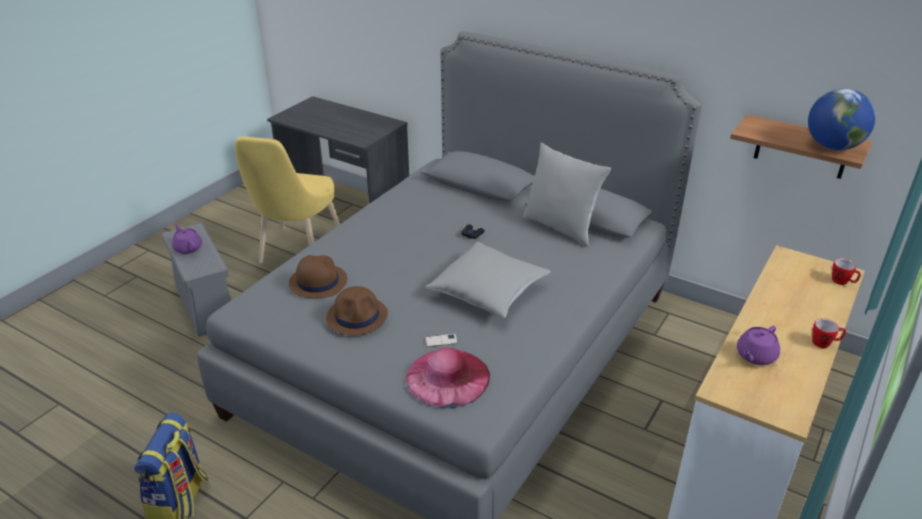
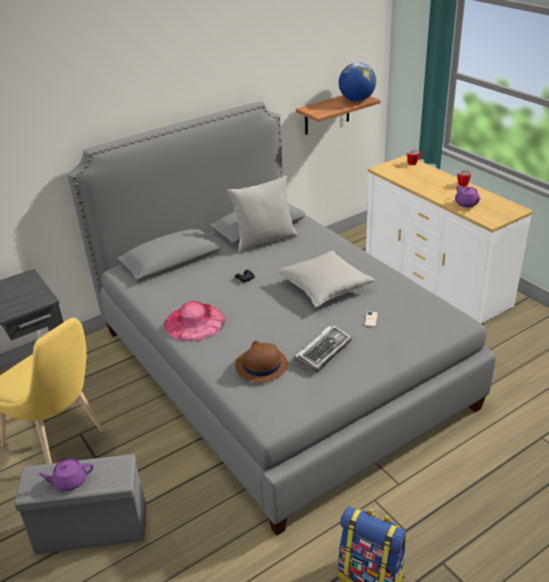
camera: 65 degrees left, 0 degrees up
(357, 316) = (323, 351): brown hat -> keyboard
(447, 377) = (413, 324): pink hat -> pink hat (194, 322)

